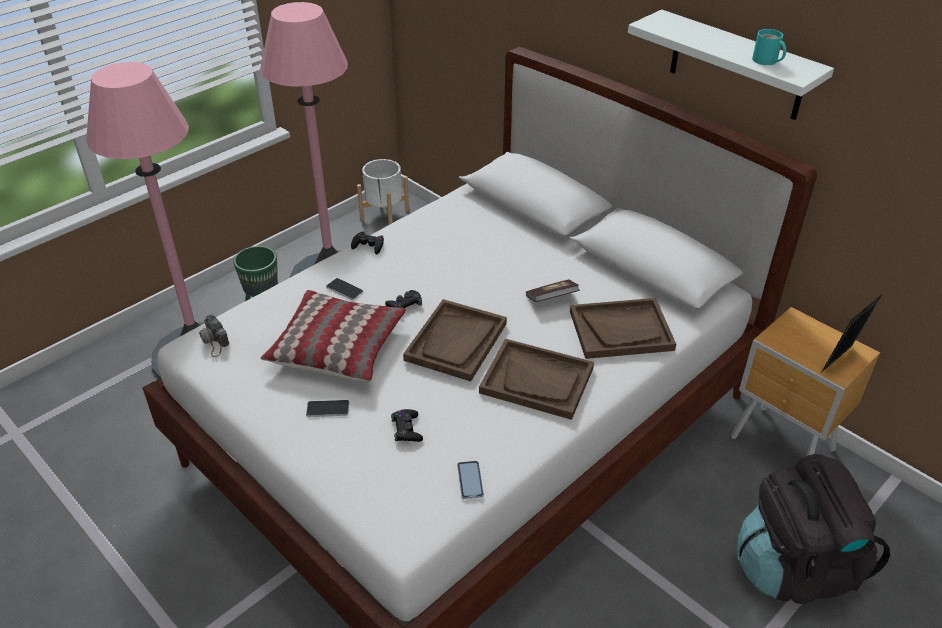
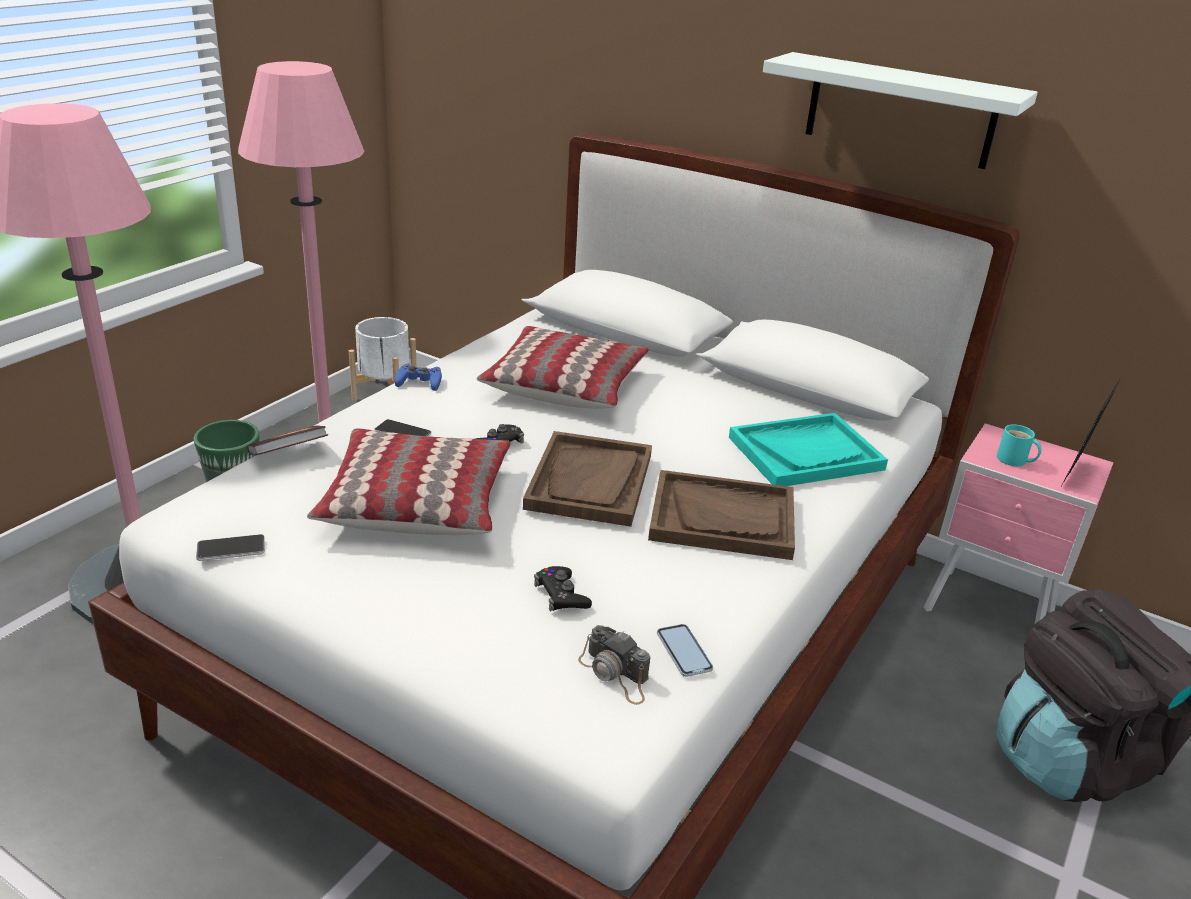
camera: 15 degrees left, 10 degrees down
(214, 341) = (216, 507): camera -> camera (615, 674)
(328, 409) = (429, 580): phone -> phone (231, 549)
(368, 246) = (419, 382): black game controller -> blue game controller
(469, 254) = (565, 384): none -> pillow
(551, 299) = (698, 425): book -> book (288, 454)
(621, 330) = (805, 453): brown tray -> turquoise tray
(766, 61) = (956, 85): turquoise mug -> turquoise mug (1014, 460)
(783, 446) = (990, 613): brown nightstand -> pink nightstand

